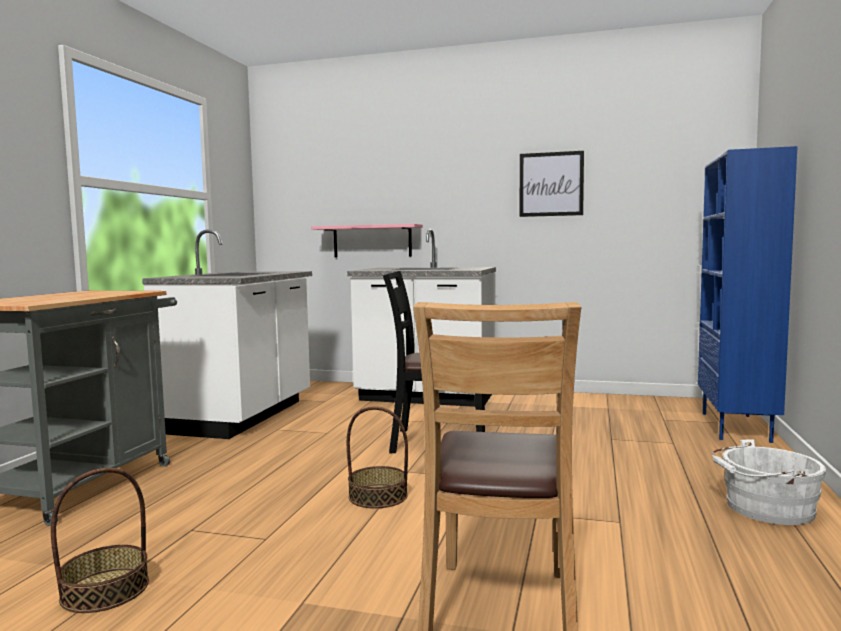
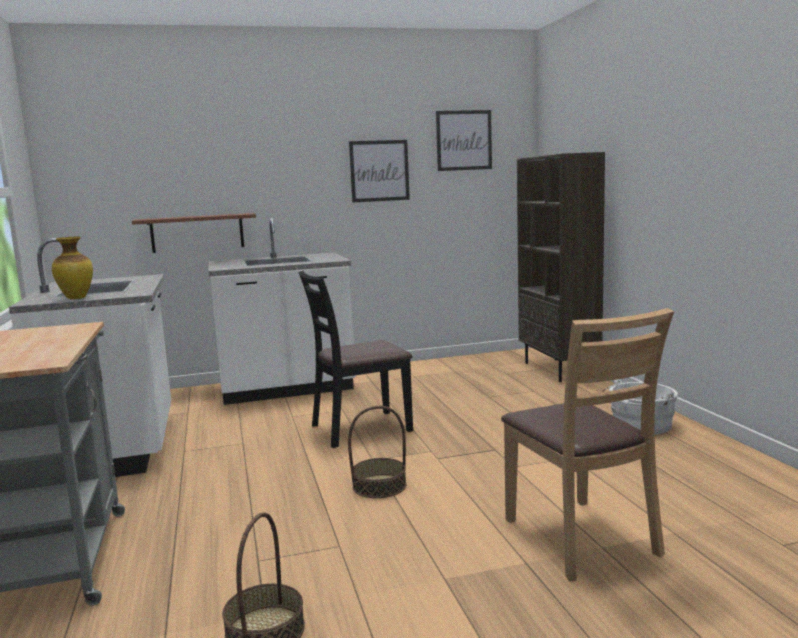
camera: 30 degrees left, 5 degrees up
(194, 277) = (77, 298): none -> vase
(372, 241) = (197, 233): pink shelf -> brown shelf
(654, 149) = (464, 140): none -> picture
(737, 427) = (559, 370): blue bookcase -> brown bookcase

